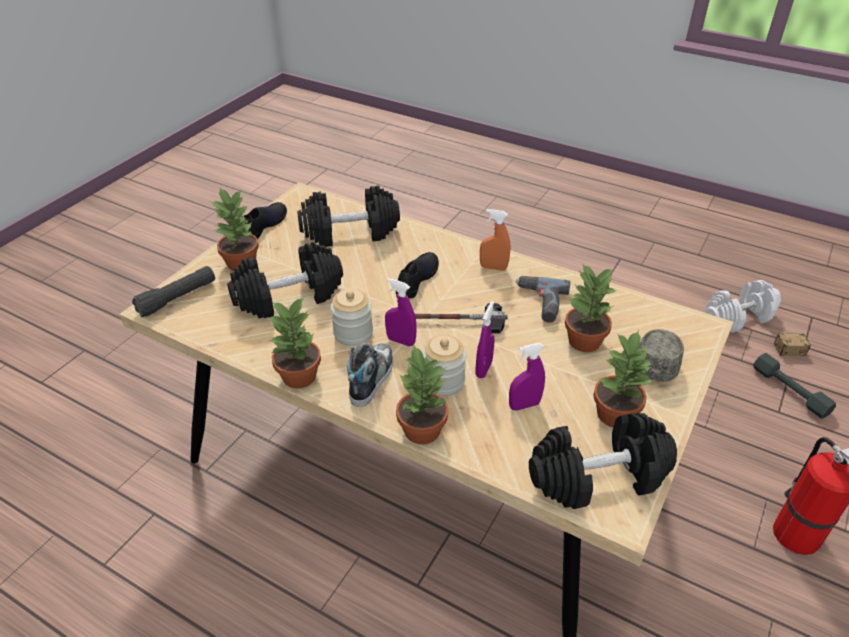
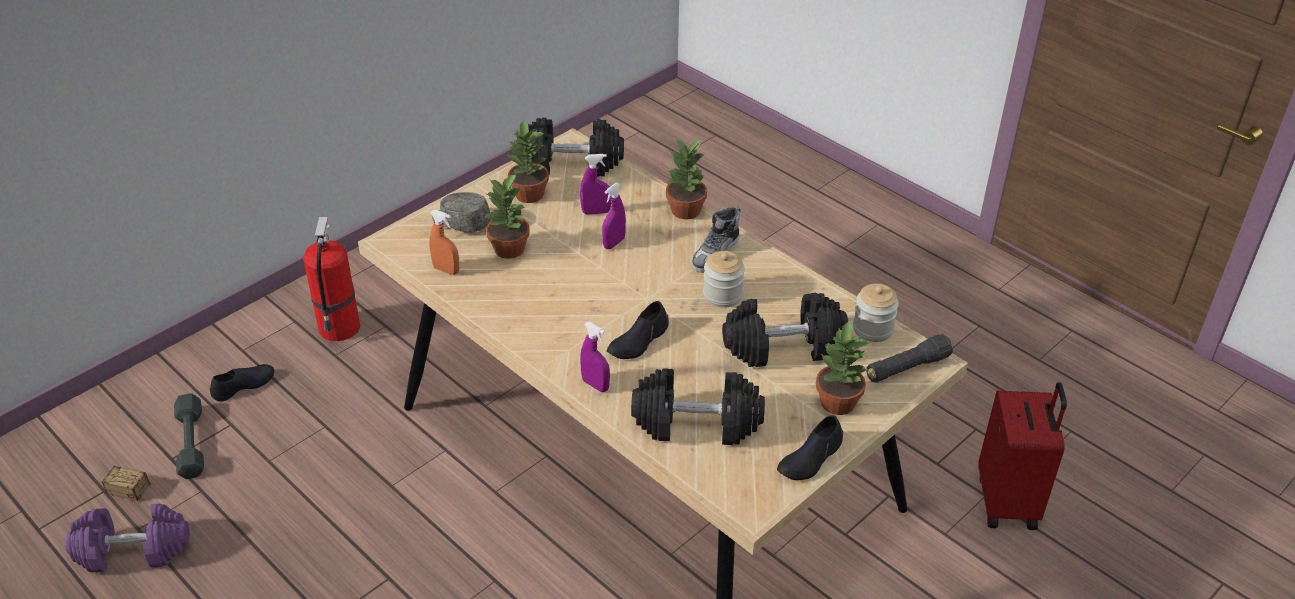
camera: 165 degrees left, 0 degrees up
(95, 488) = (1009, 502): none -> red suitcase
(300, 377) = (779, 266): potted plant -> none
(401, 341) = (678, 280): purple spray bottle -> purple spray bottle (595, 385)
(443, 381) = (654, 240): jar -> jar (873, 329)
(452, 322) = (621, 288): hammer -> none
(493, 267) = (547, 339): orange spray bottle -> orange spray bottle (446, 270)
(539, 303) = (524, 291): power drill -> none
(657, 362) = (461, 222): grey cap -> grey cap turned 75 degrees clockwise
(738, 318) = (134, 550): white dumbbell -> purple dumbbell
(809, 447) = (243, 385): none -> black shoe

